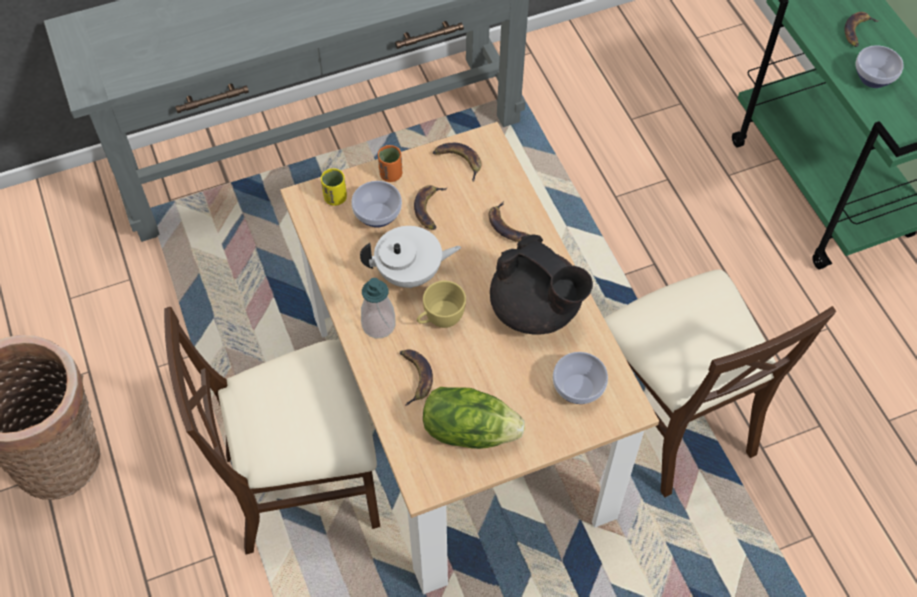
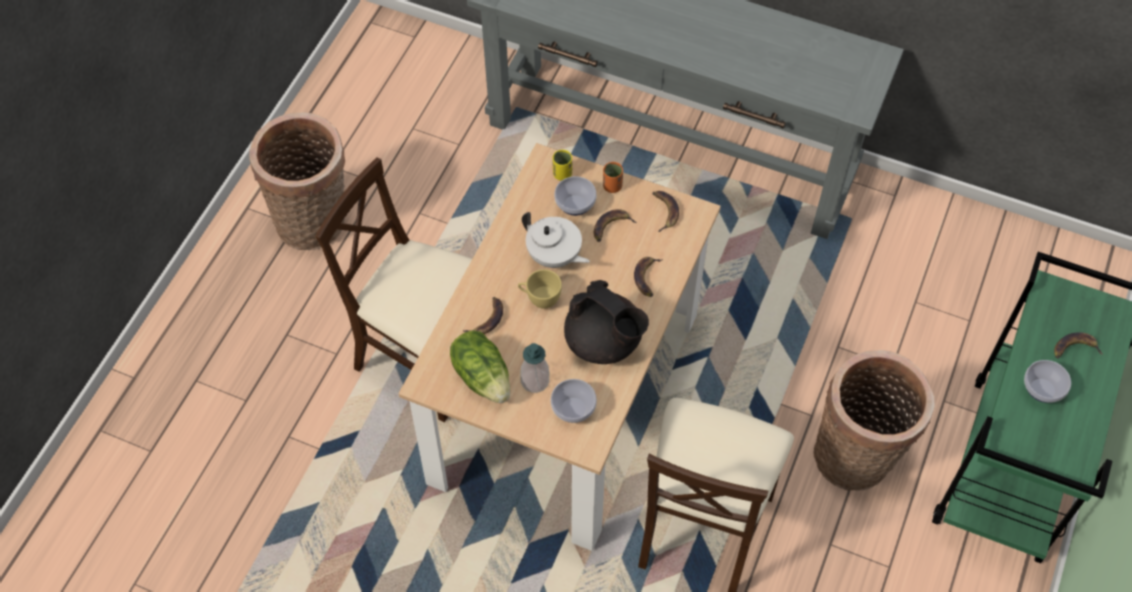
camera: 45 degrees right, 0 degrees up
(378, 325) = (501, 272): soap dispenser -> soap dispenser (535, 381)
(536, 309) = (604, 342): black teapot -> black teapot turned 45 degrees counterclockwise
(719, 267) = (857, 458): none -> basket

